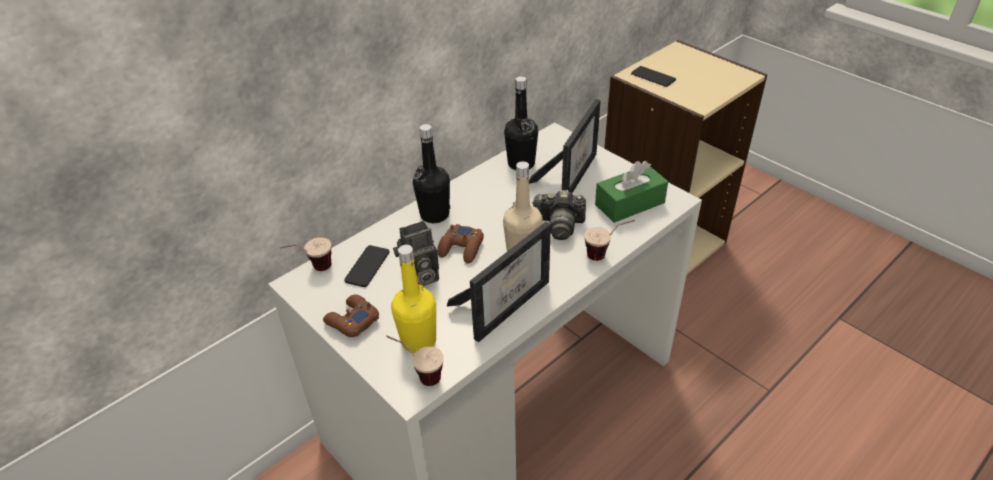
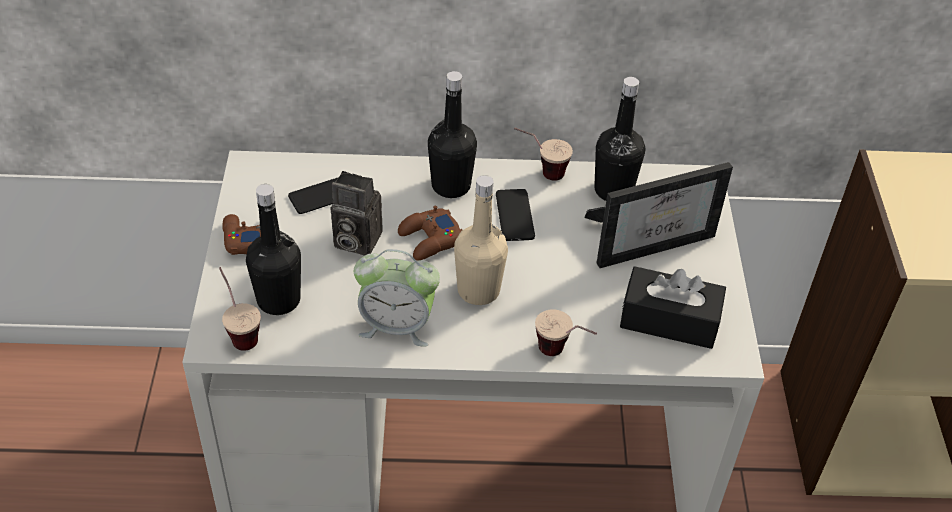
camera: 40 degrees right, 5 degrees up
(312, 270) = (277, 164): cup -> cup (540, 172)
(419, 341) = (278, 300): yellow bottle -> black bottle
(505, 303) = (397, 326): picture frame -> alarm clock
(559, 225) = (558, 287): camera -> none
(629, 204) = (669, 320): green tissue box -> black tissue box
(653, 77) = (916, 185): phone -> phone (514, 215)

